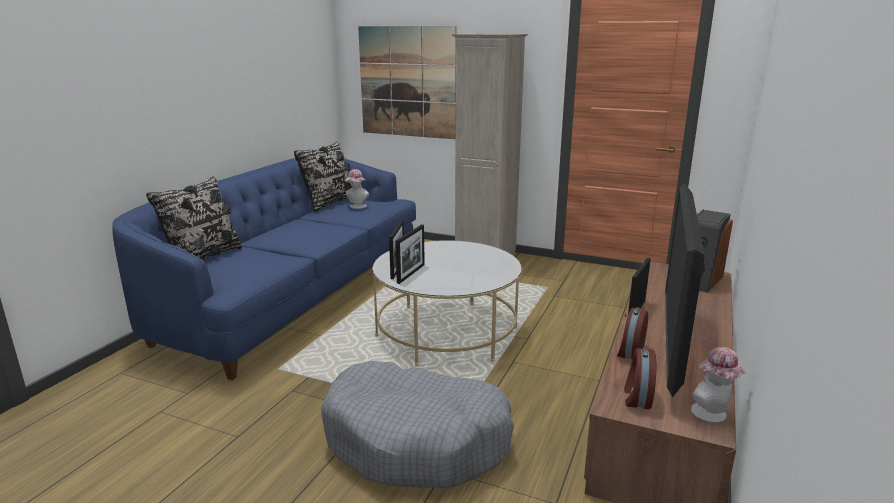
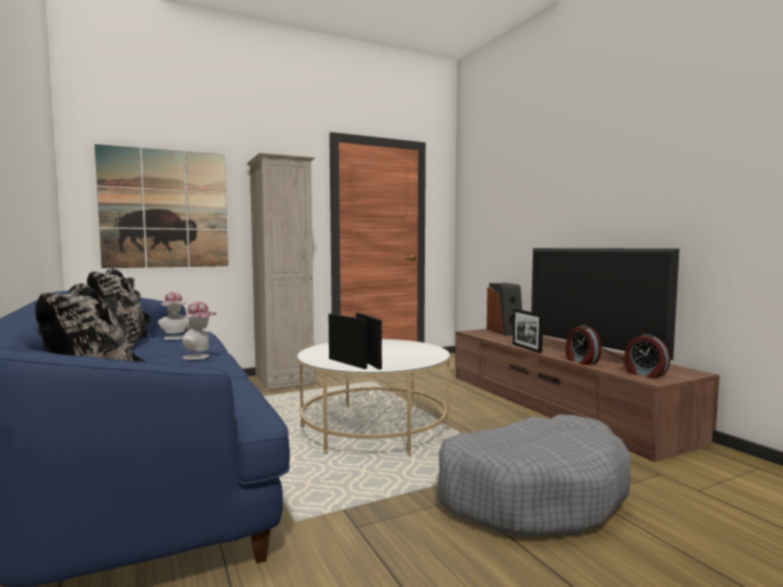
camera: 50 degrees left, 15 degrees down
(713, 415) = (678, 368): hat -> hat (199, 357)

